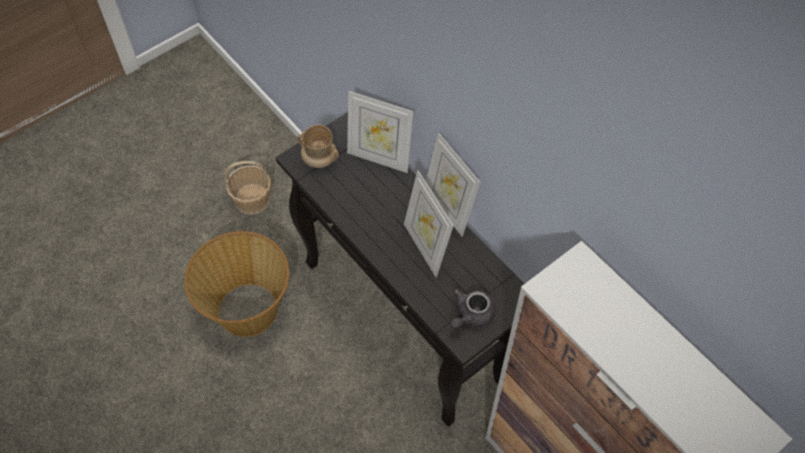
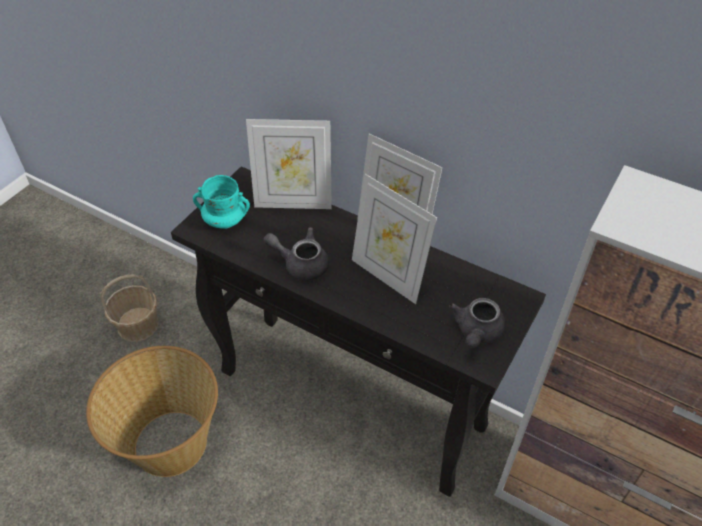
camera: 20 degrees left, 10 degrees down
(319, 159) = (224, 221): beige mug -> turquoise mug
(363, 215) = (301, 264): none -> grey teapot

